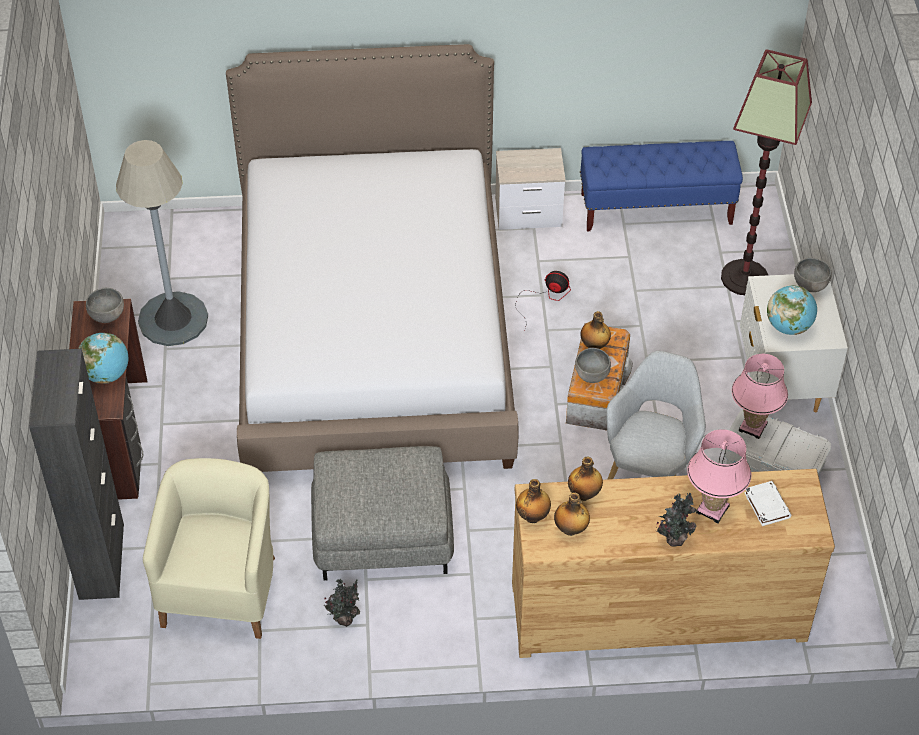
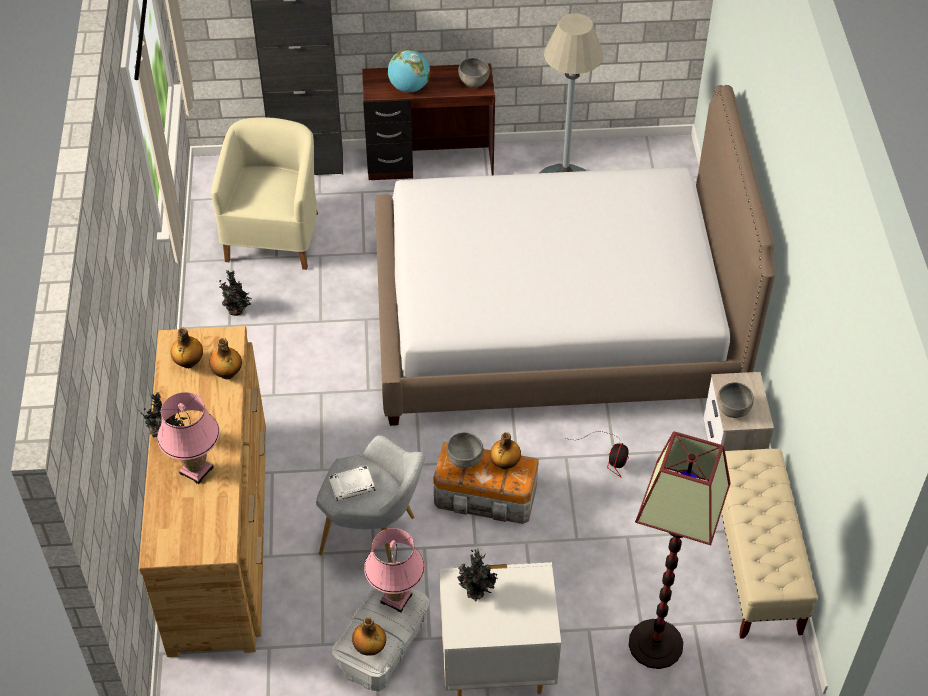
camera: 90 degrees right, 0 degrees up
(222, 589) = (275, 235): beige armchair -> beige armchair turned 90 degrees counterclockwise
(383, 533) = (322, 334): grey ottoman -> none
(533, 516) = (207, 337): bottle -> bottle (370, 648)
(656, 209) = (755, 564): blue bench -> beige bench
(766, 505) = (196, 515): white book -> white book (352, 485)
(788, 326) = (476, 594): globe -> potted plant
(810, 286) = (538, 622): grey bowl -> grey bowl (732, 410)

